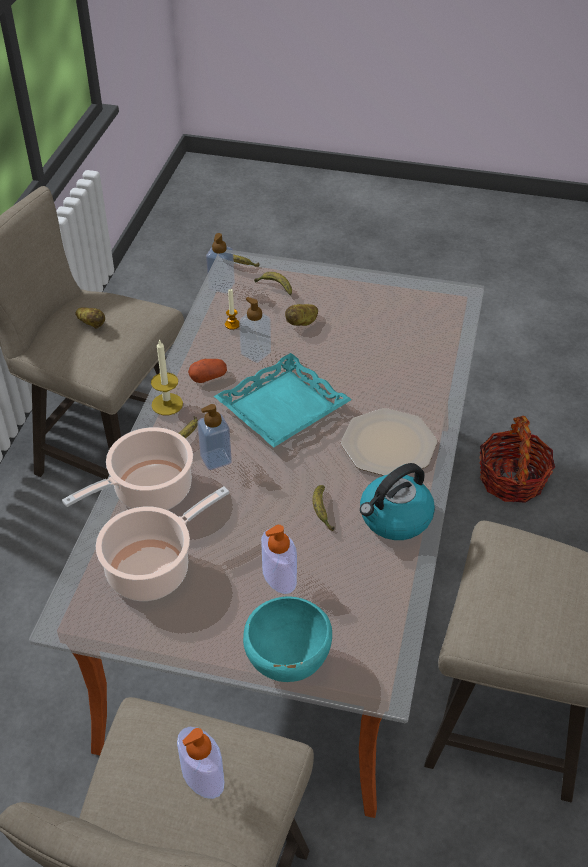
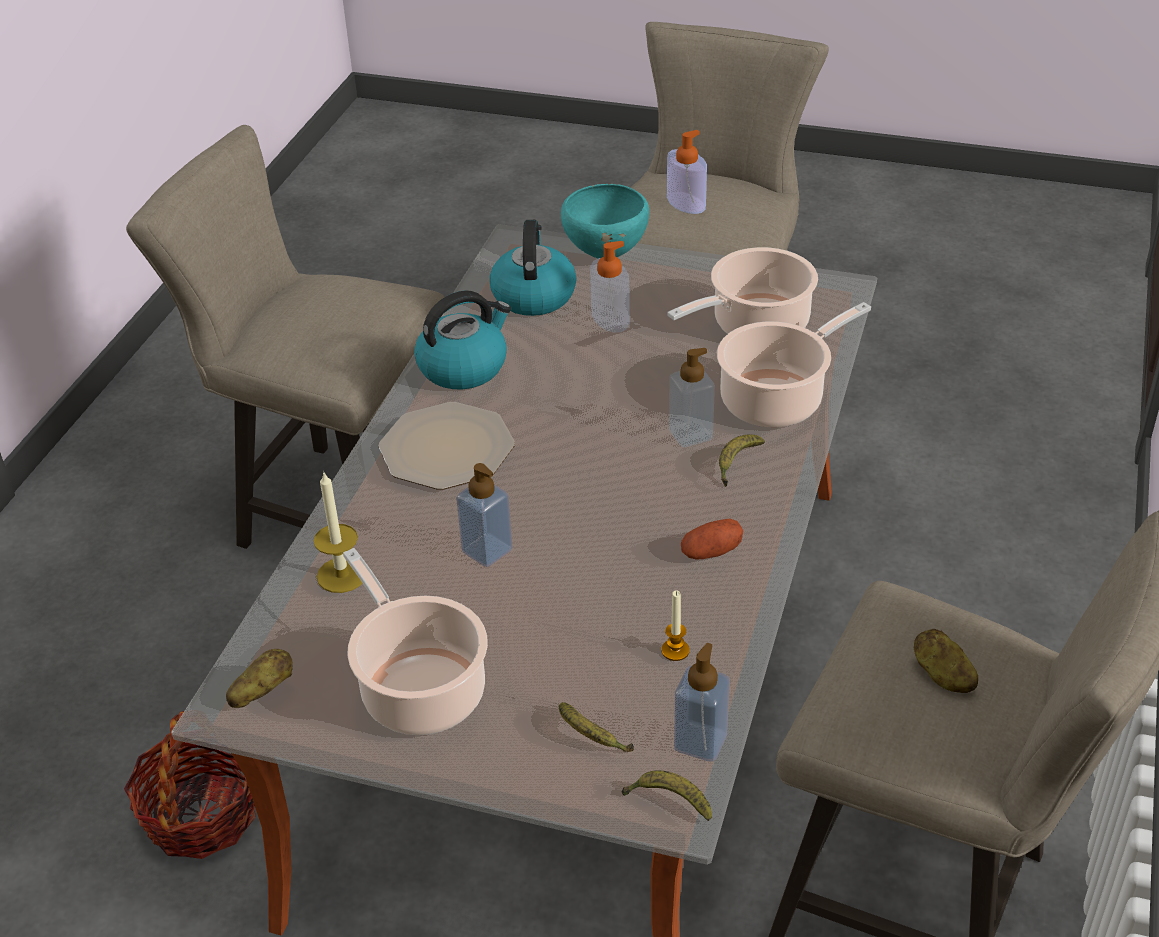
camera: 175 degrees left, 5 degrees down
(167, 404) = (771, 510): candle -> candle (342, 575)
(255, 353) = (632, 592): soap dispenser -> soap dispenser (487, 551)
(282, 407) = (593, 502): turquoise tray -> none
(302, 323) = (545, 651): potato -> potato (262, 692)
(321, 511) = (553, 375): banana -> none
(351, 604) = (533, 295): none -> kettle
(365, 304) = (419, 688): none -> cooking pot

